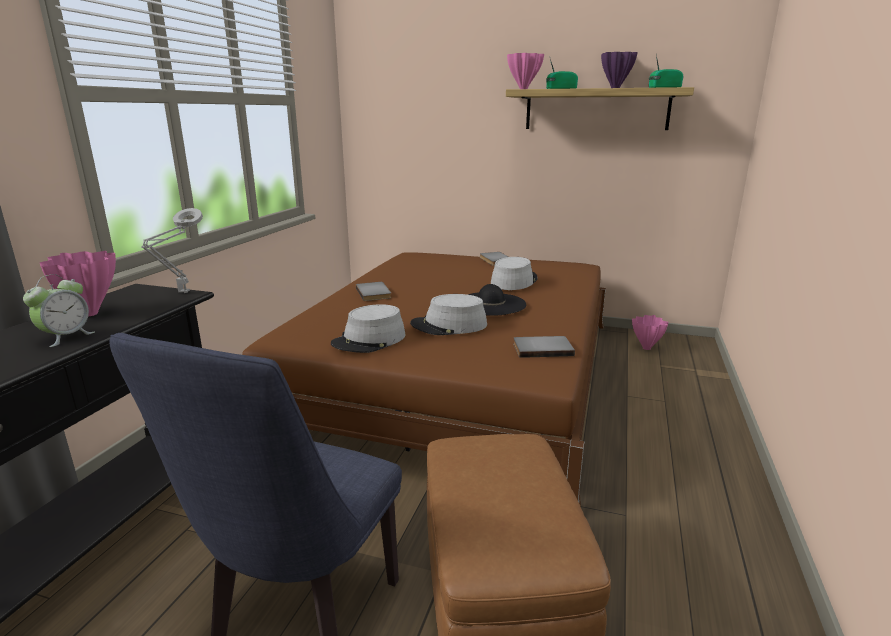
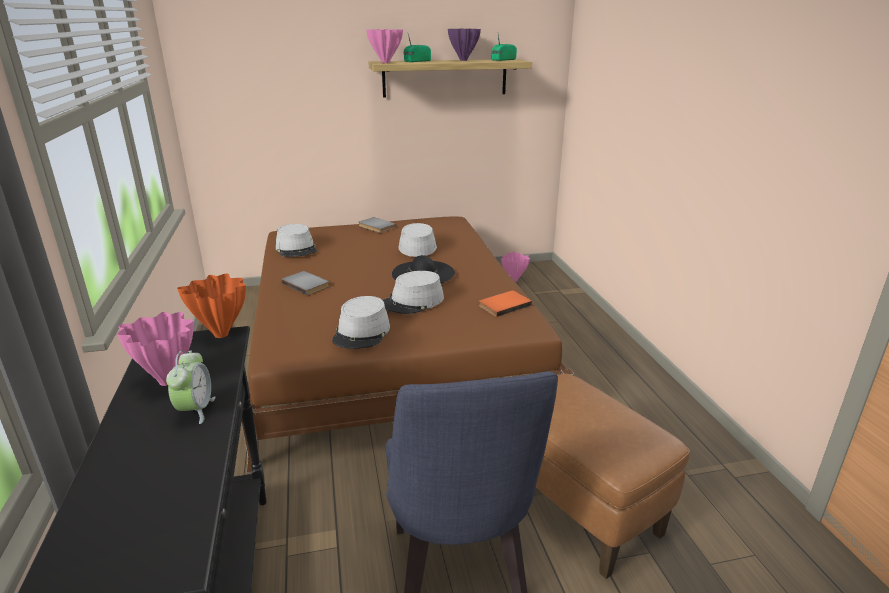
camera: 30 degrees left, 5 degrees up
(182, 293) = (222, 334): grey table lamp -> orange vase
(404, 267) = (296, 249): none -> grey hat
(542, 348) = (503, 305): grey book -> orange book

